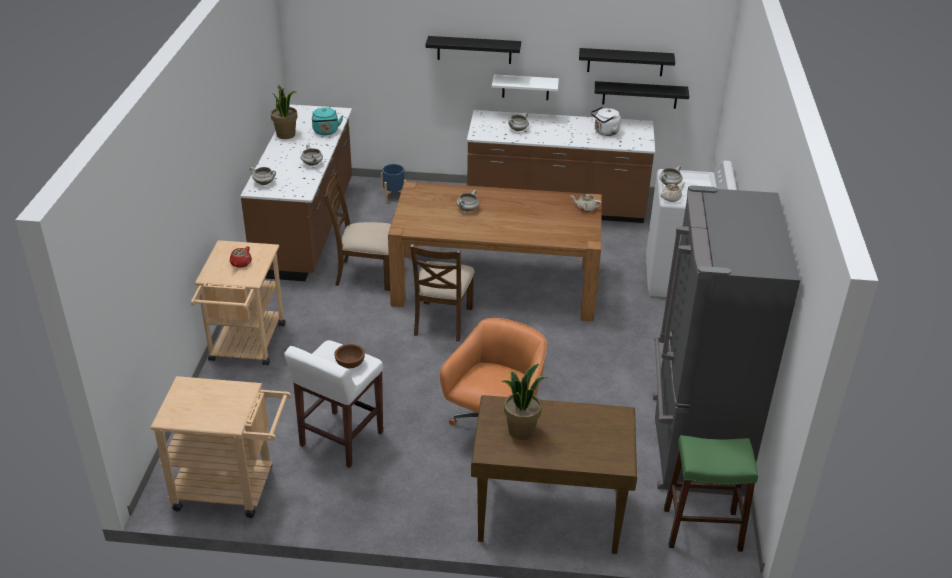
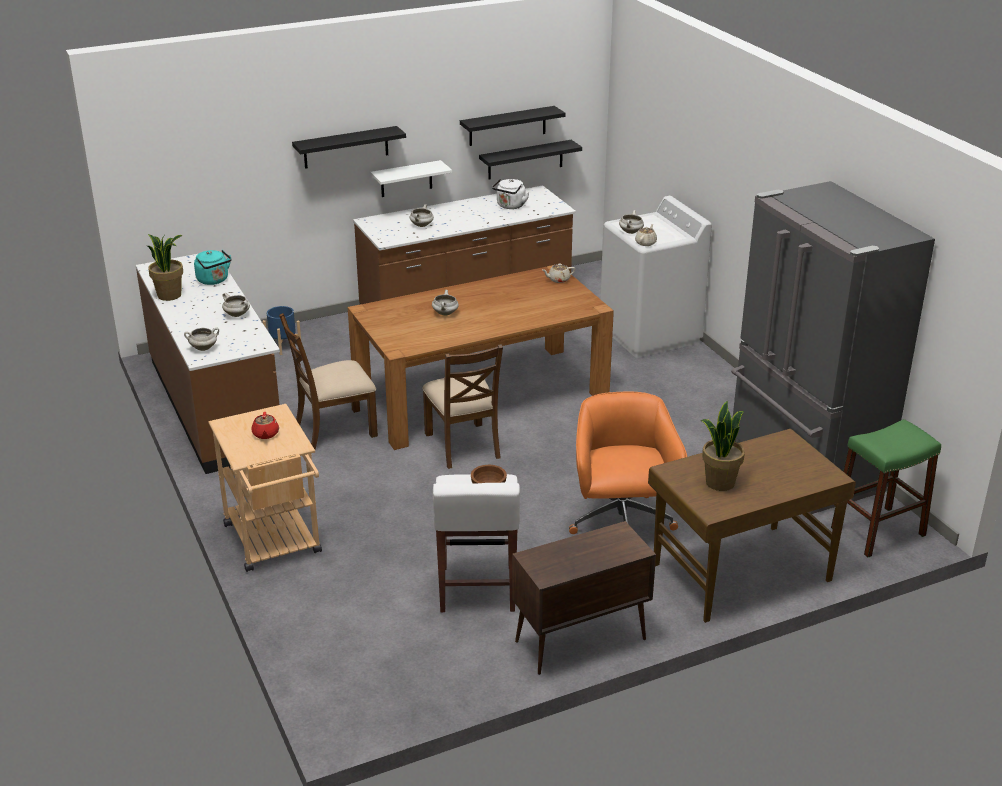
camera: 30 degrees left, 5 degrees down
(233, 489) = (413, 681): beige cart -> none
(371, 512) = (579, 641): none -> brown cabinet

